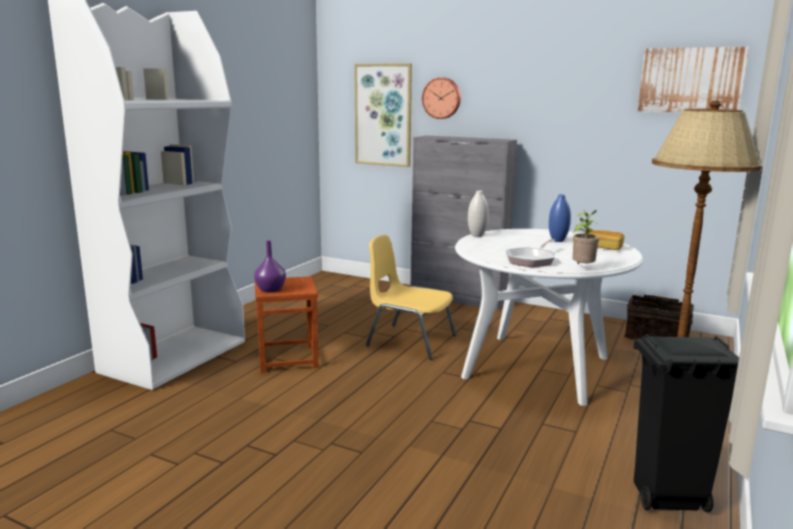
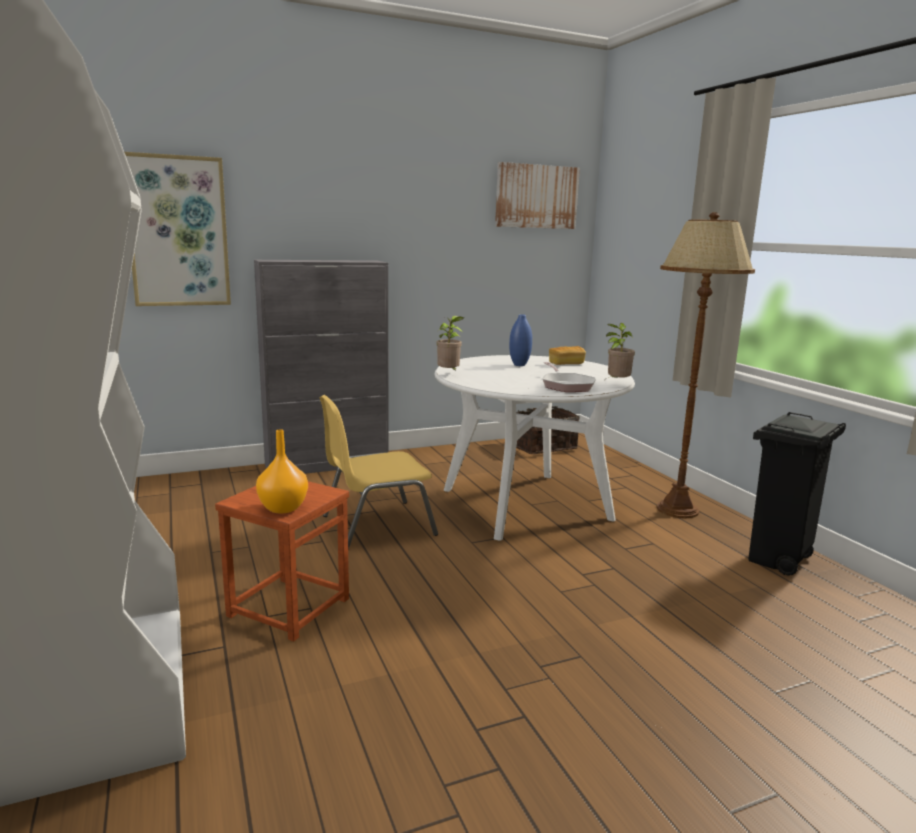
camera: 50 degrees left, 0 degrees up
(271, 290) = (283, 507): purple vase -> orange vase
(442, 98) = (271, 208): wall clock -> none
(477, 236) = (449, 374): white vase -> potted plant

